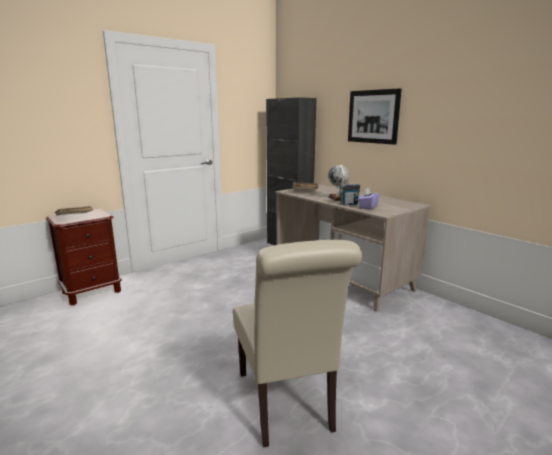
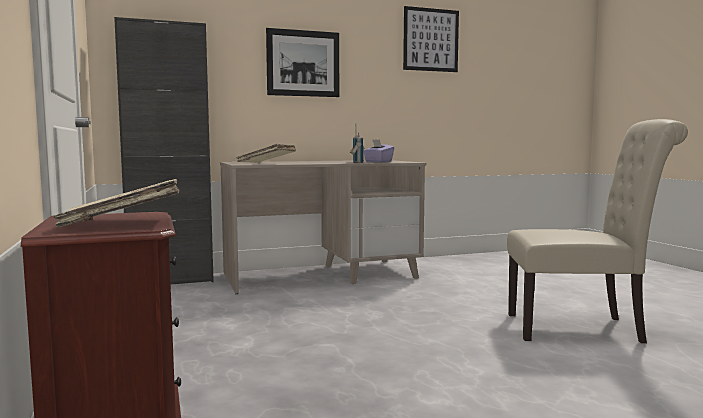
camera: 70 degrees left, 10 degrees down
(337, 198) = (322, 162): globe -> none
(497, 83) = (431, 40): none -> picture

